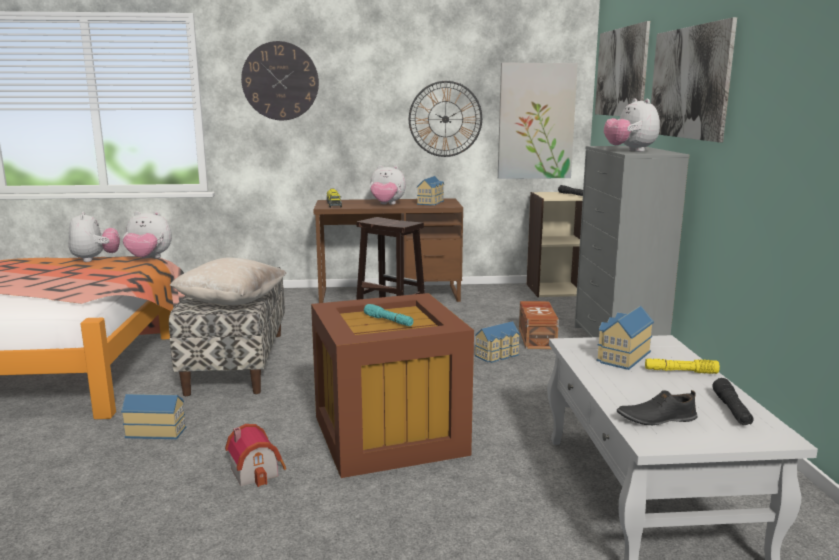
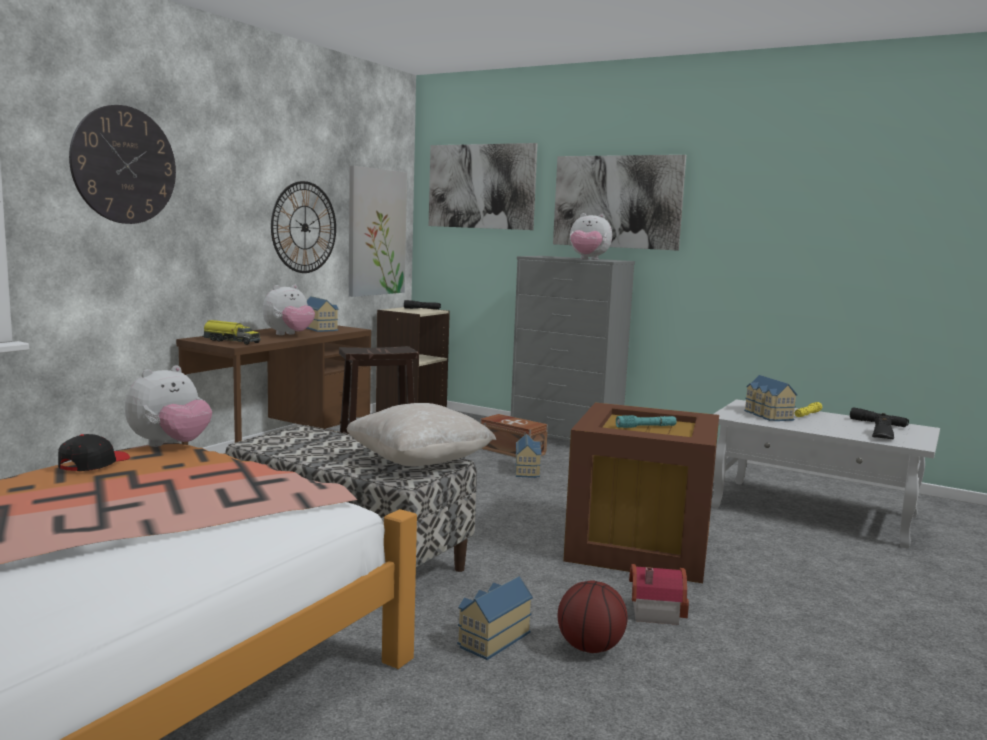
camera: 55 degrees left, 5 degrees down
(95, 259) = (94, 464): plush toy -> black cap
(169, 463) = (589, 647): none -> basketball

